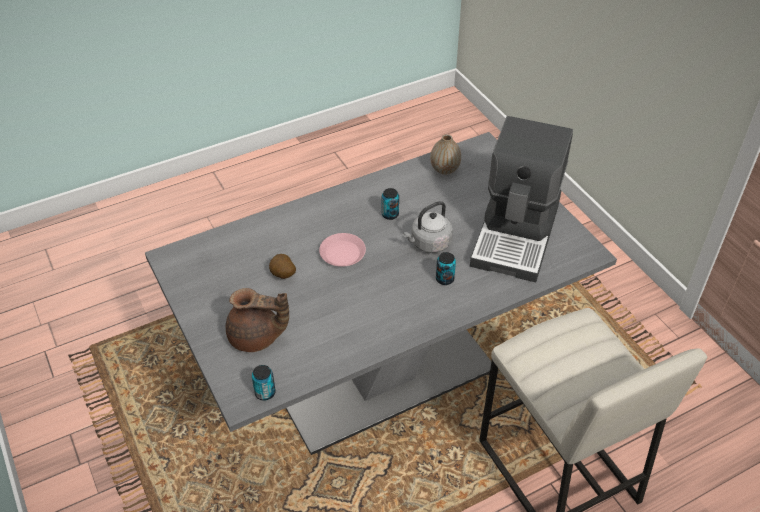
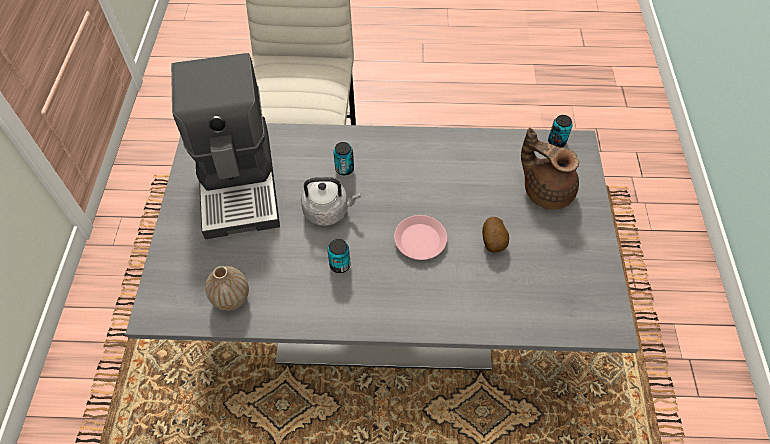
camera: 150 degrees left, 10 degrees up
(517, 234) = (240, 181): coffee machine -> coffee machine turned 120 degrees clockwise

